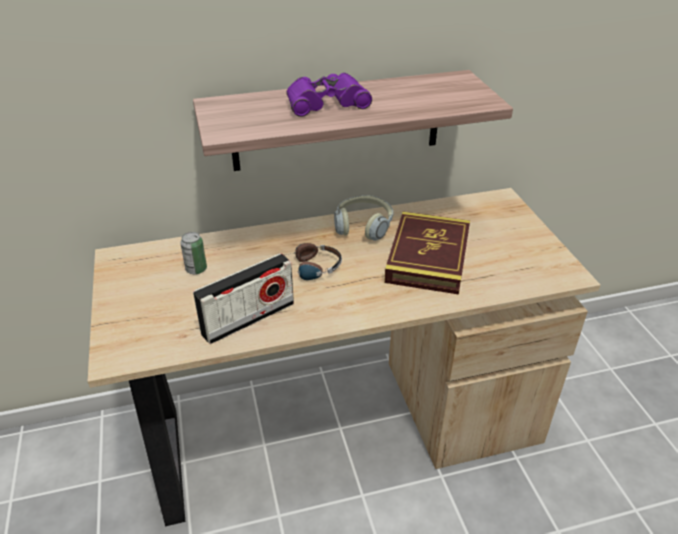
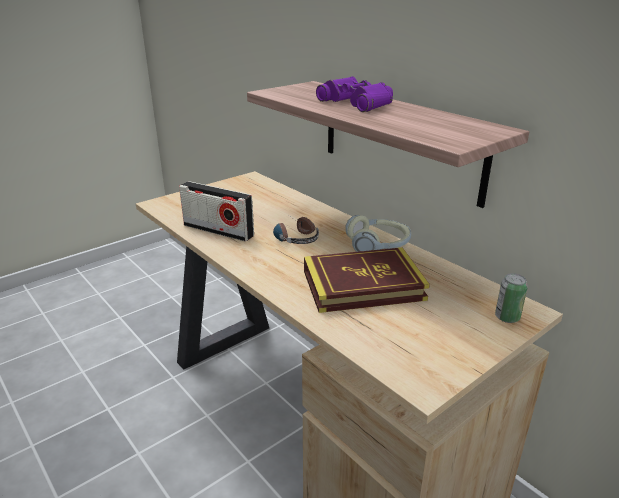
camera: 65 degrees right, 10 degrees down
(196, 269) = (258, 201): can -> can (507, 317)

